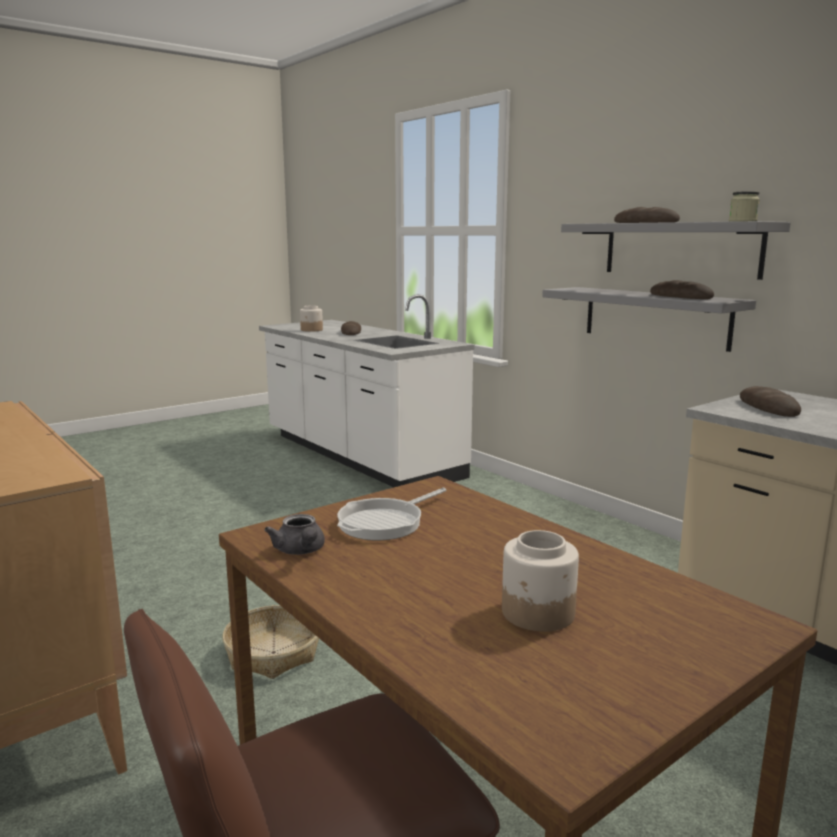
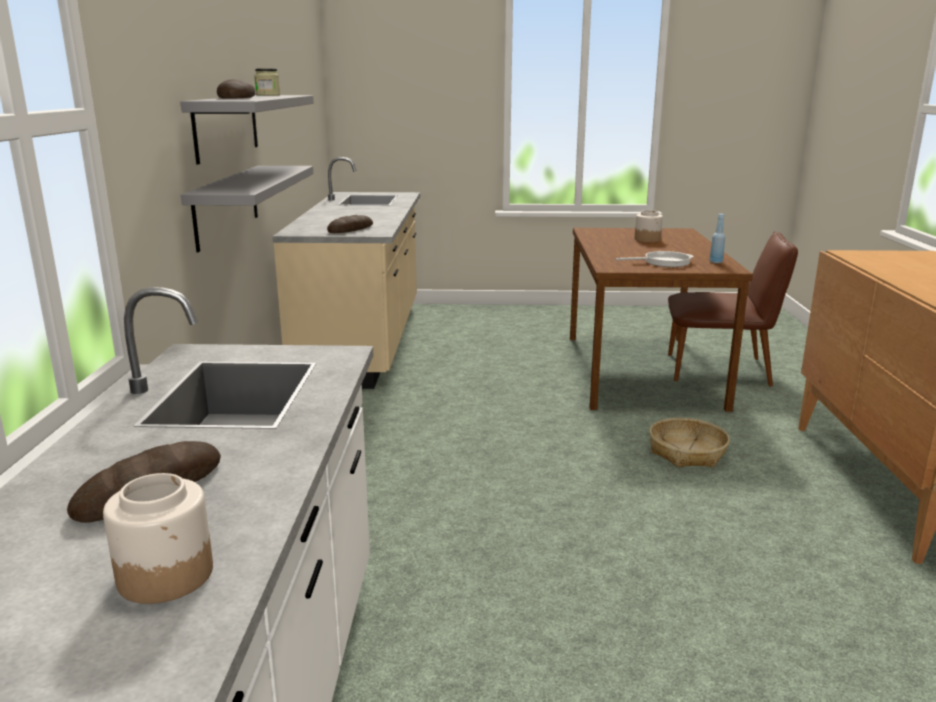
camera: 140 degrees left, 5 degrees up
(300, 551) = (716, 262): grey teapot -> blue bottle
(680, 297) = (271, 171): bread -> none

